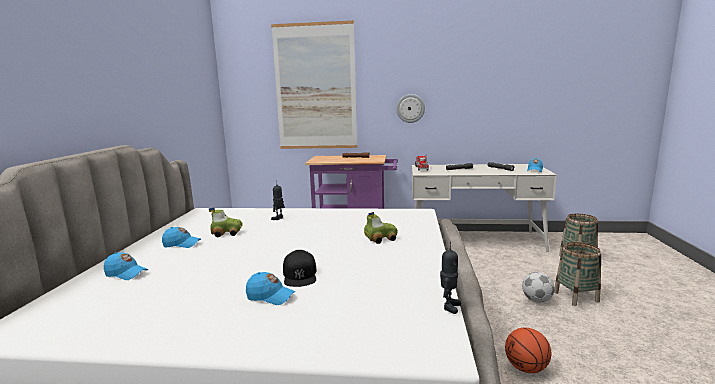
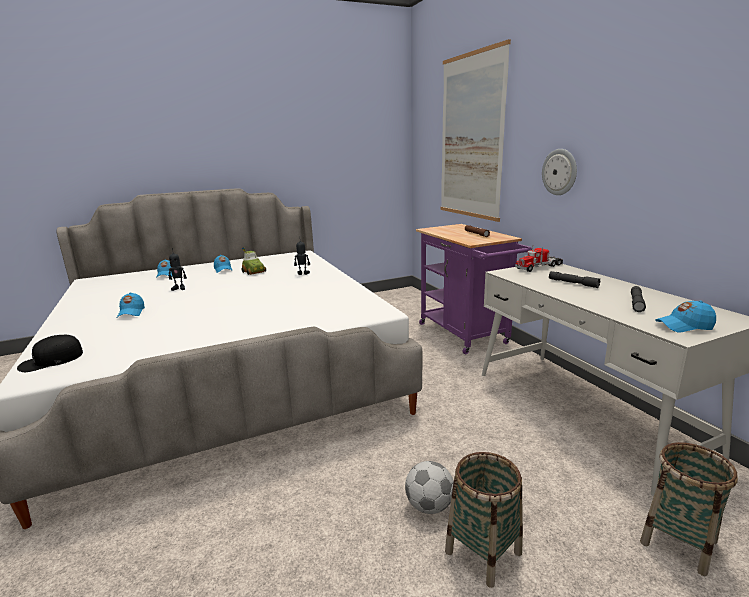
camera: 60 degrees right, 5 degrees up
(300, 275) = (173, 310): black cap -> black cap (51, 360)
(380, 238) = (273, 315): toy car -> none
(449, 307) = (105, 368): toy robot -> toy robot (179, 288)
(526, 368) = (243, 519): basketball -> none

